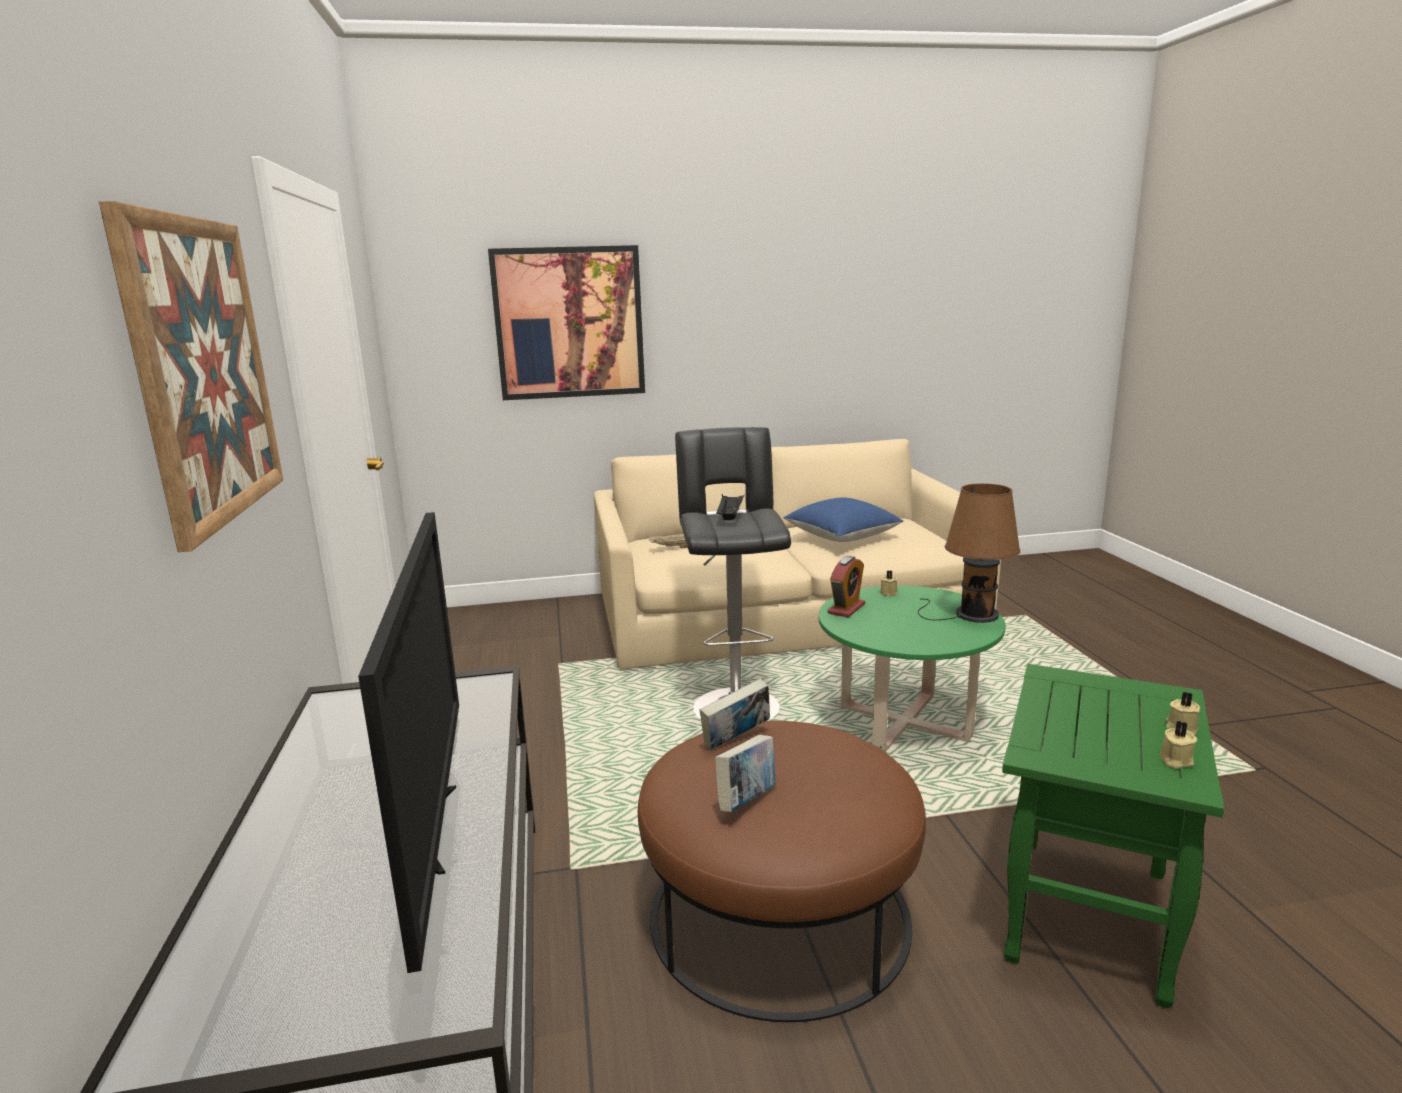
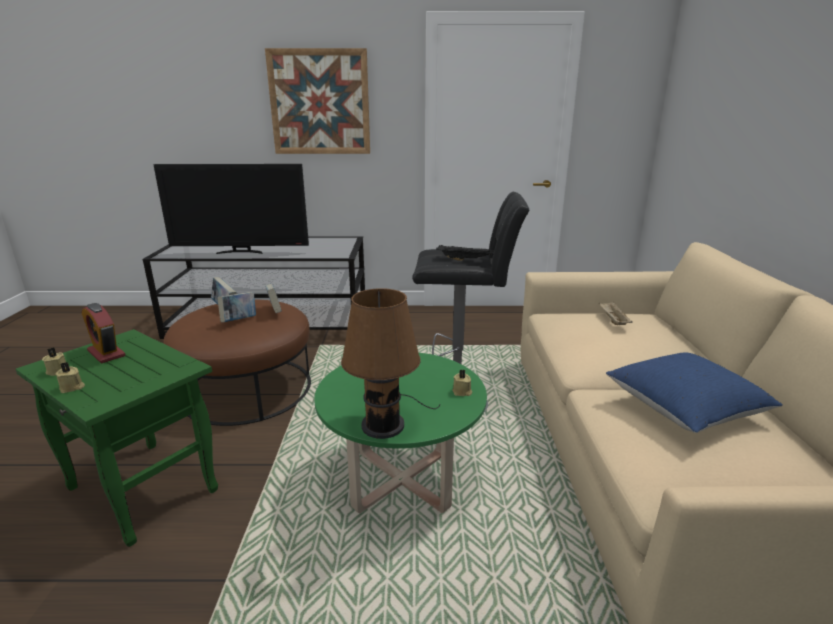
camera: 100 degrees right, 5 degrees up
(569, 323) = (741, 107): picture -> none
(796, 764) = (239, 321): none -> book
(846, 609) = (431, 365): alarm clock -> alarm clock (106, 353)

